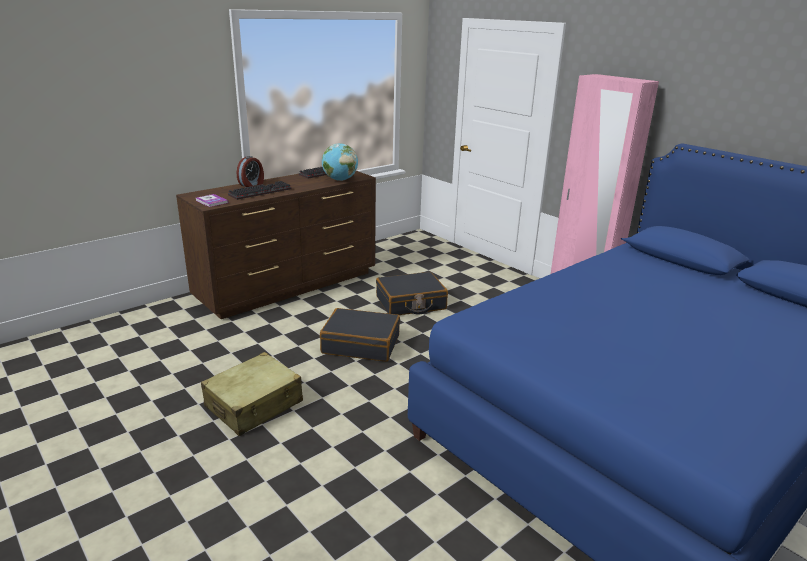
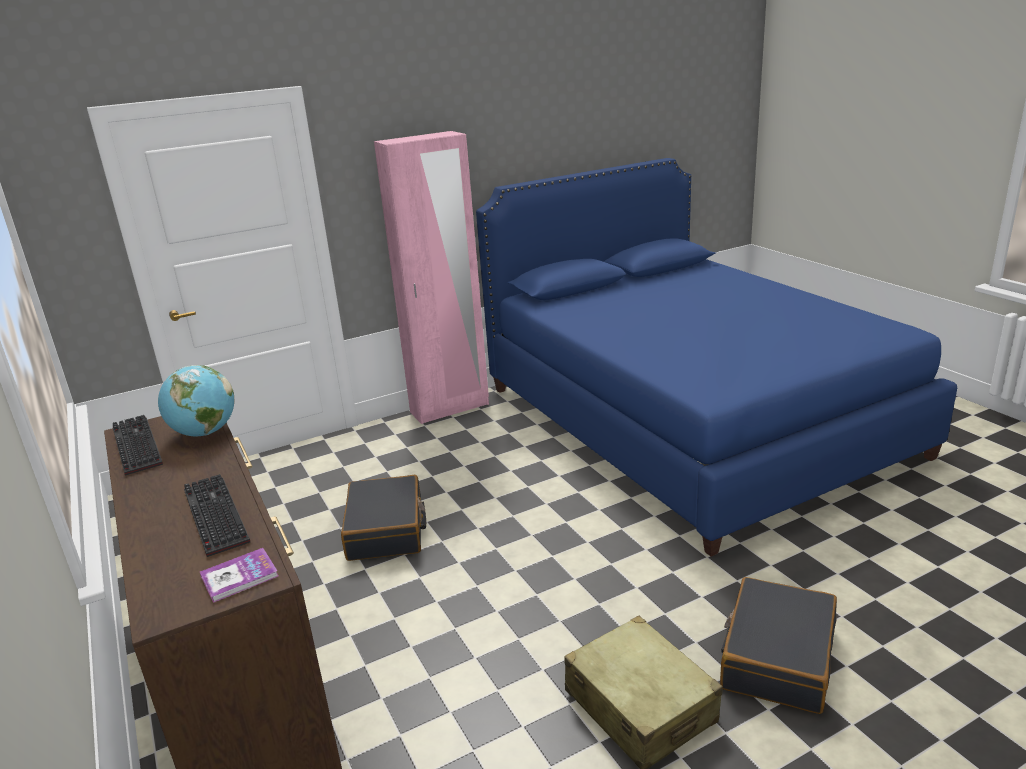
camera: 75 degrees left, 0 degrees up
(252, 184) = (146, 530): alarm clock -> none
(361, 344) = (492, 587): black suitcase -> black suitcase (777, 657)

